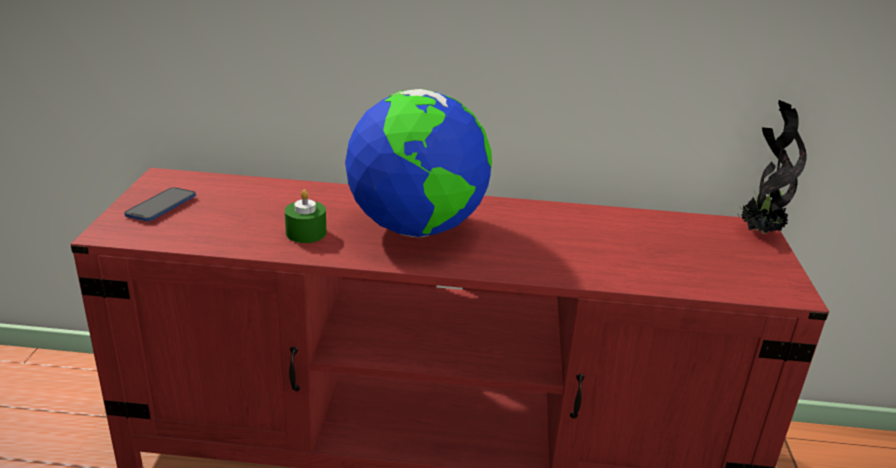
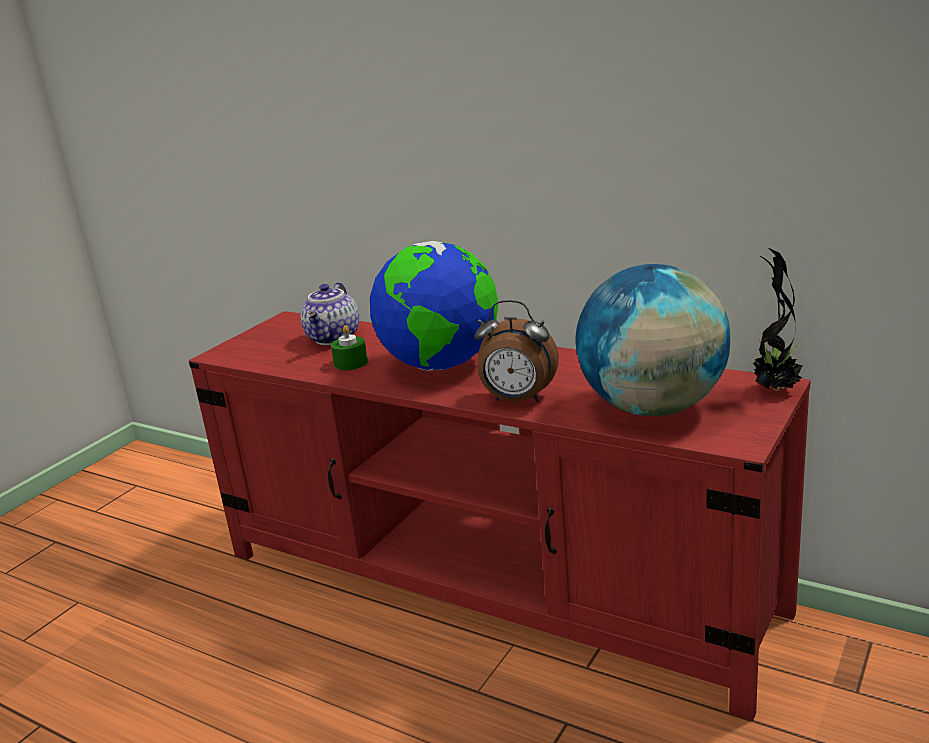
camera: 30 degrees right, 5 degrees down
(161, 206) = (266, 338): phone -> none
(254, 201) = (334, 338): none -> teapot
(542, 265) = (517, 400): none -> alarm clock
(678, 262) = (652, 408): none -> globe

